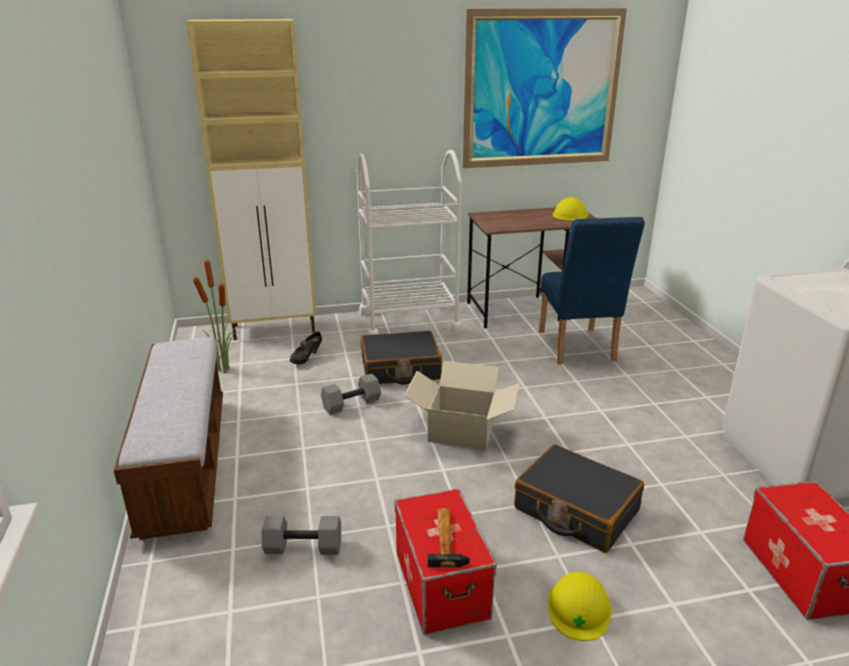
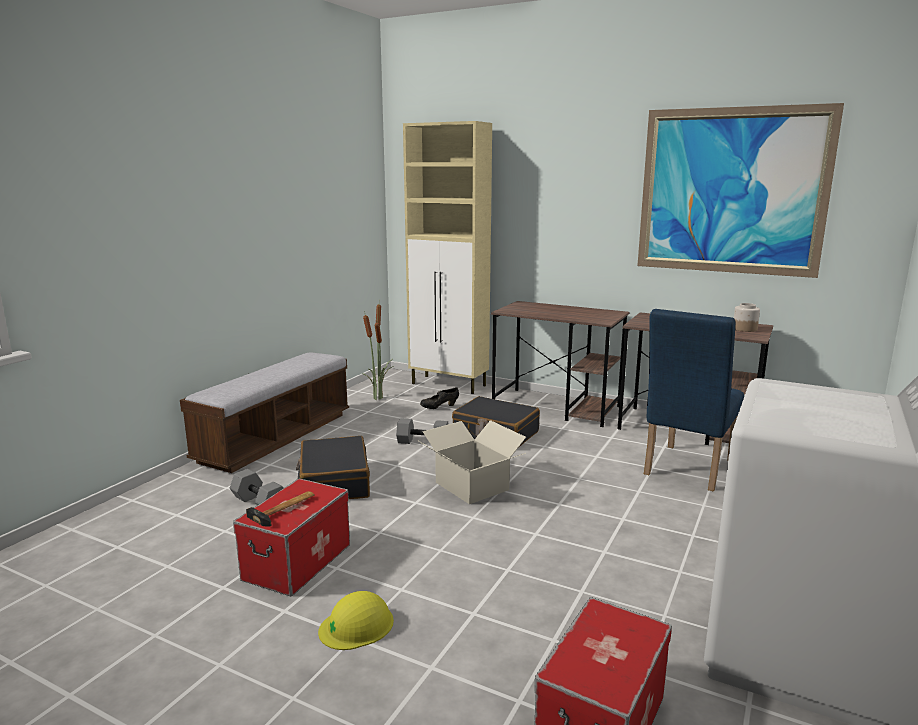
camera: 40 degrees right, 10 degrees down
(409, 322) = (557, 407): white cart -> brown desk
(570, 214) = (744, 329): yellow hard hat -> jar
(575, 510) = (468, 570): black suitcase -> black suitcase (334, 482)

